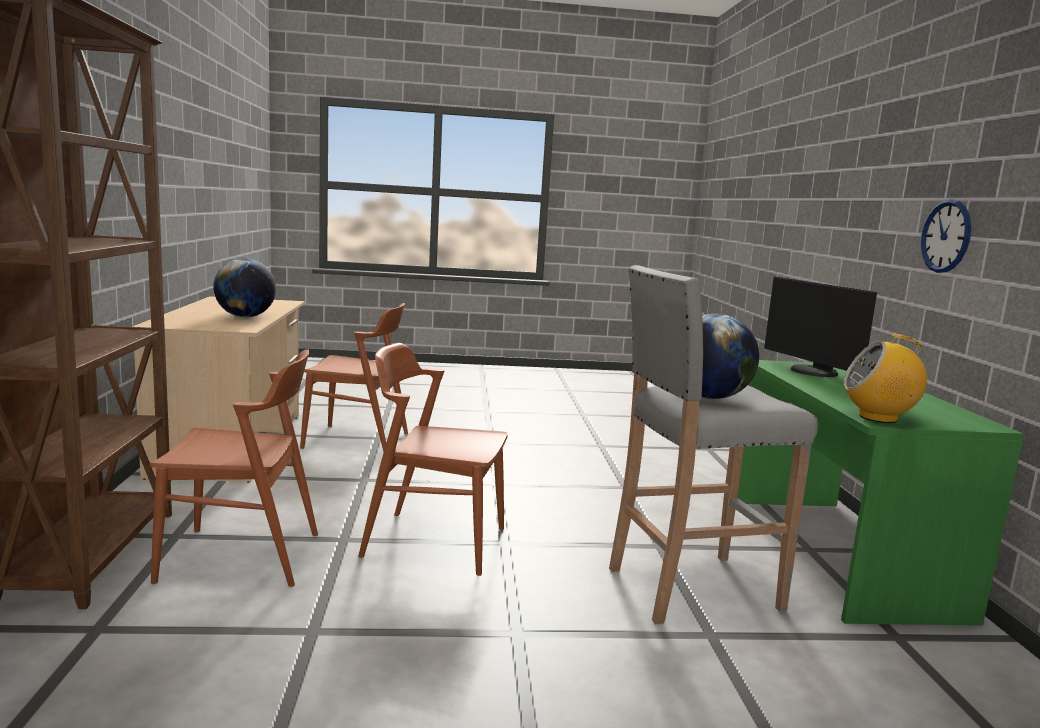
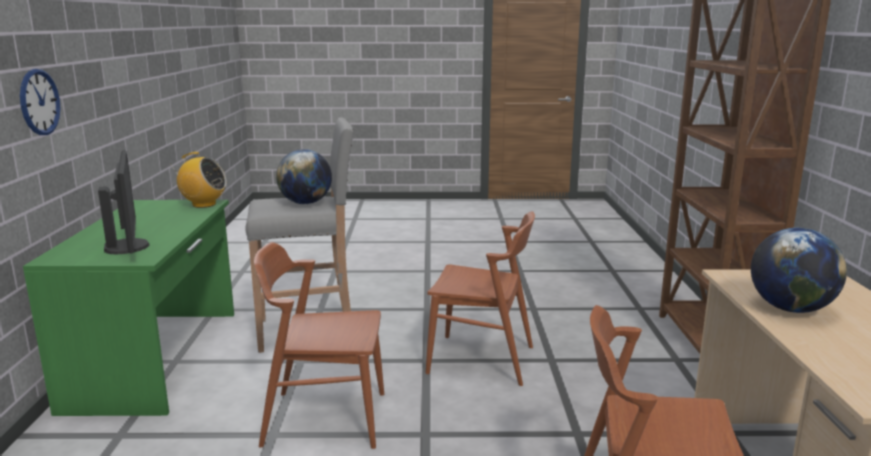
camera: 175 degrees left, 5 degrees up
(241, 556) = (611, 345): brown chair -> brown chair (324, 418)

